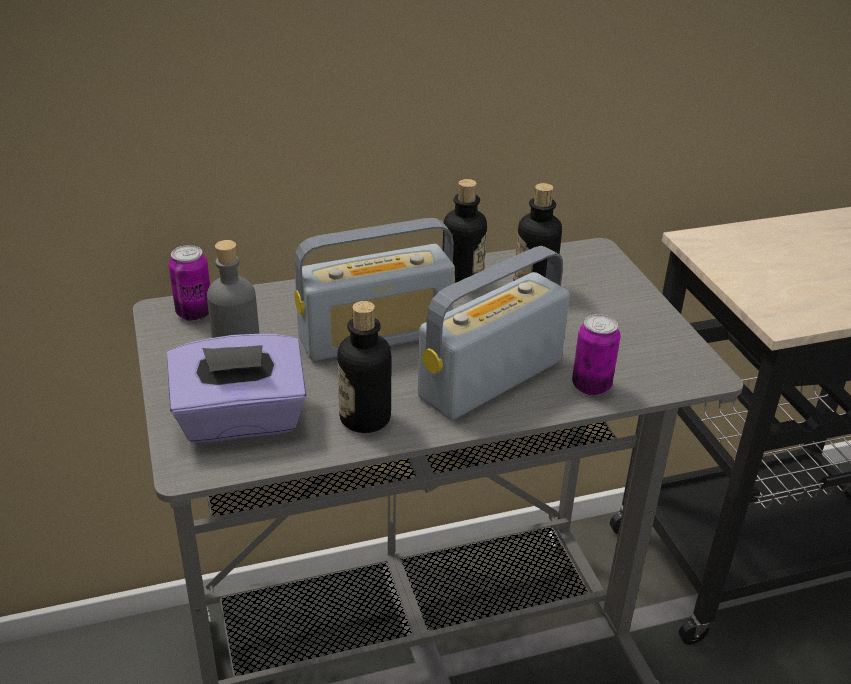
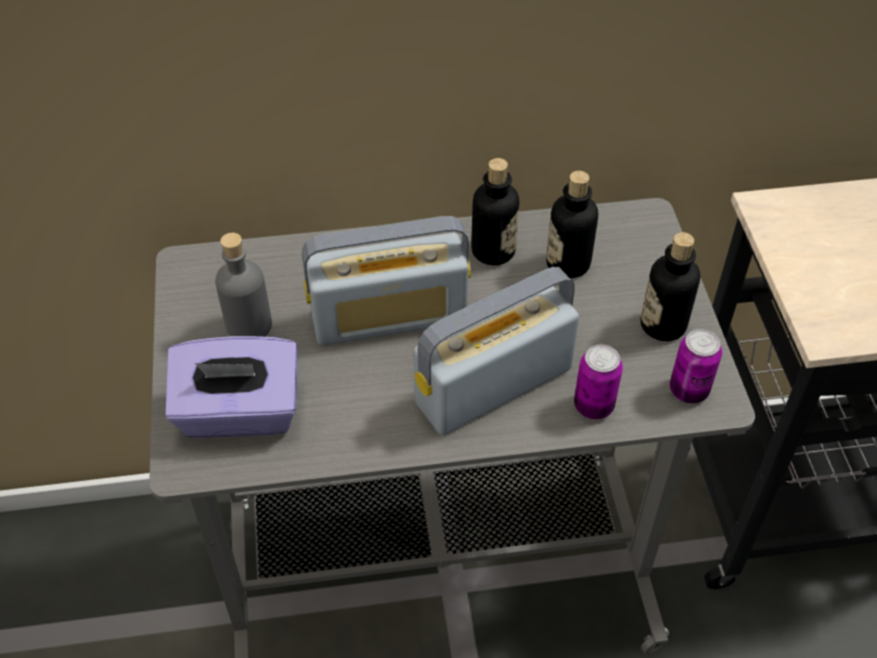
camera: 10 degrees right, 15 degrees up
(194, 313) = (215, 270): can -> can (688, 390)
(365, 418) = (358, 423): bottle -> bottle (663, 325)

